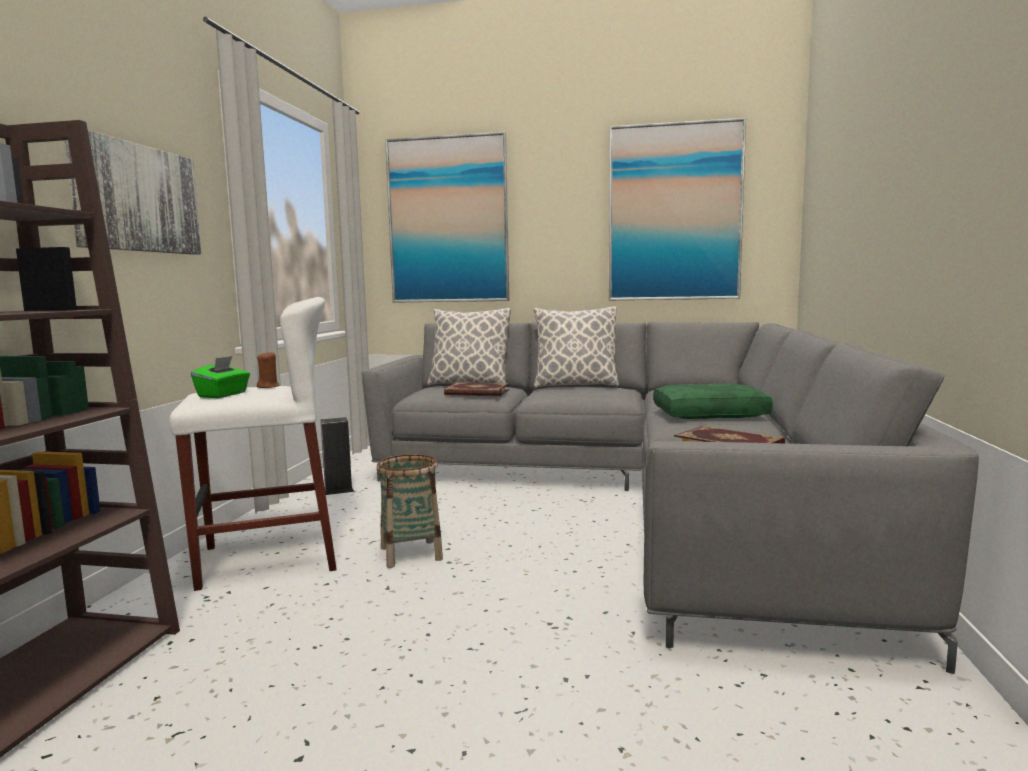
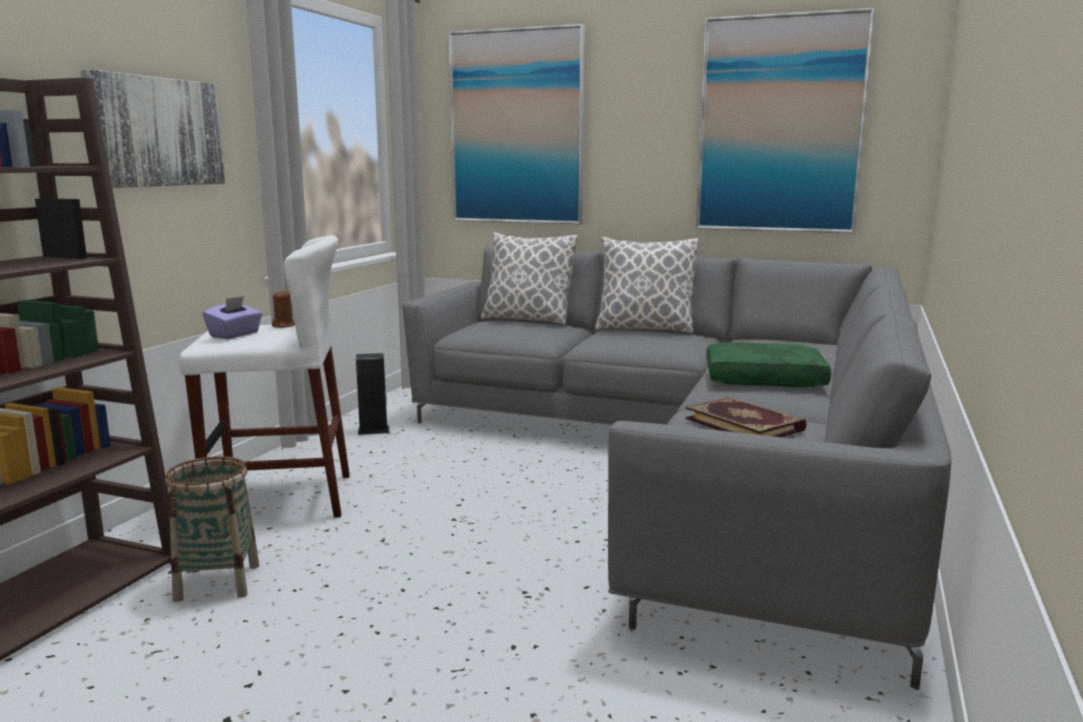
camera: 10 degrees right, 5 degrees up
(223, 395) = (235, 335): green tissue box -> purple tissue box
(411, 553) = (419, 506): basket -> basket (218, 582)
(477, 393) = (526, 333): book -> none

